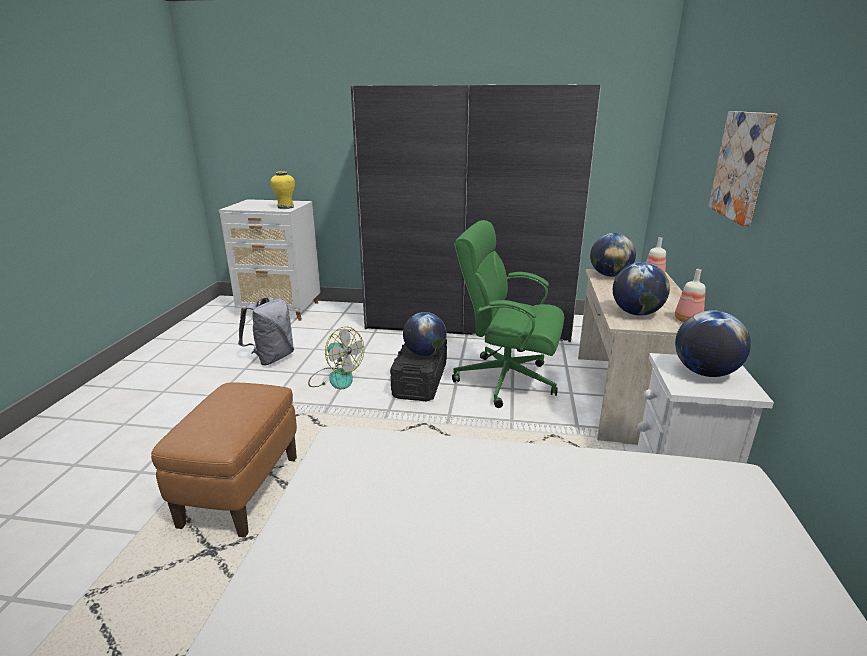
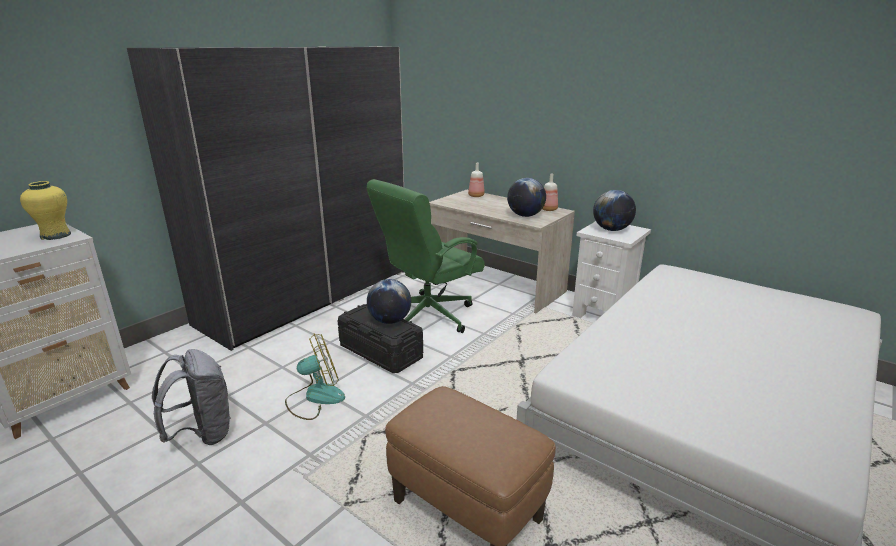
camera: 60 degrees left, 0 degrees up
(609, 275) = (452, 201): globe -> none
(742, 166) = (553, 102): picture -> none

